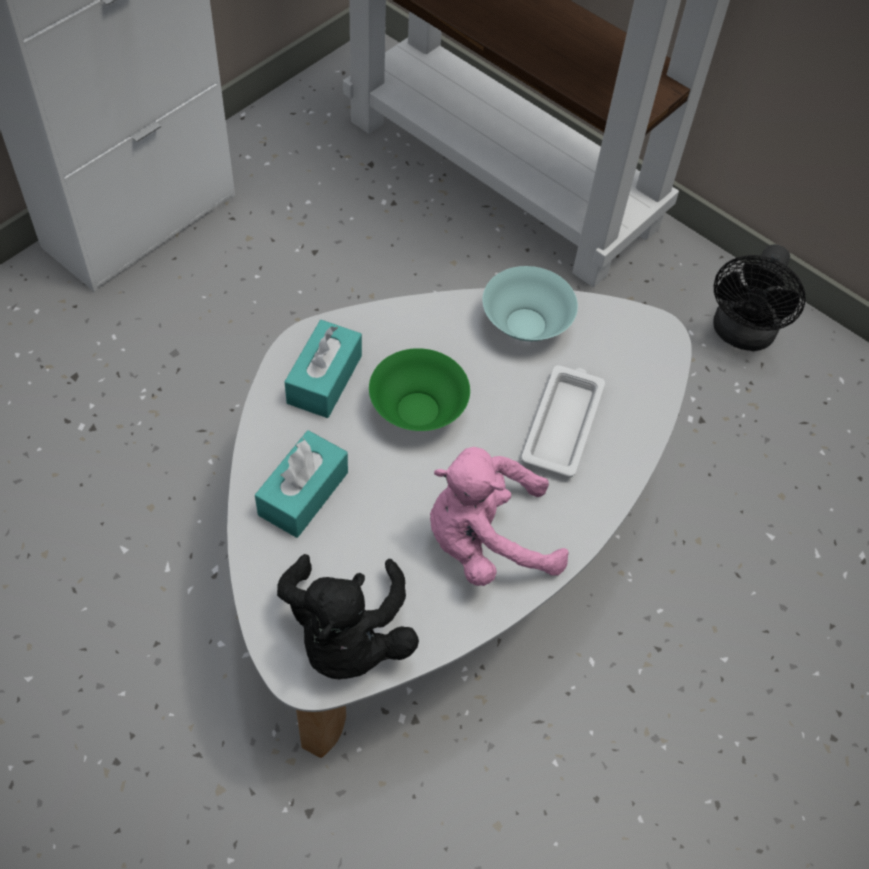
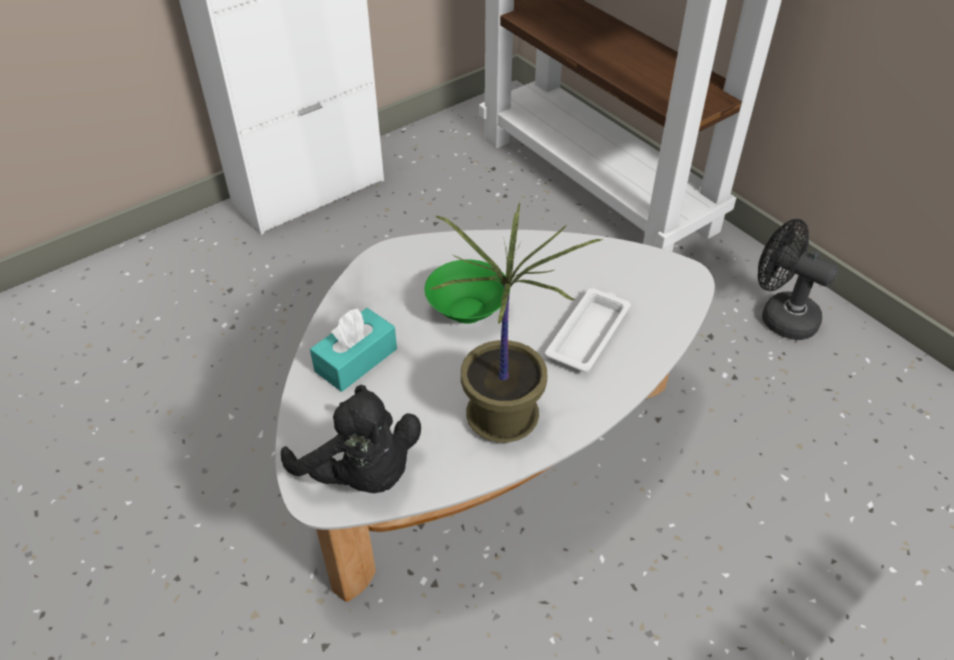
camera: 15 degrees right, 10 degrees down
(324, 379) = (396, 280): turquoise tissue box -> none
(346, 636) = (361, 472): black plush toy -> black plush toy turned 60 degrees counterclockwise
(486, 541) = (501, 415): pink plush toy -> potted plant
(526, 325) = (573, 259): turquoise bowl -> none
(741, 335) = (780, 316): black fan -> black fan turned 90 degrees clockwise

